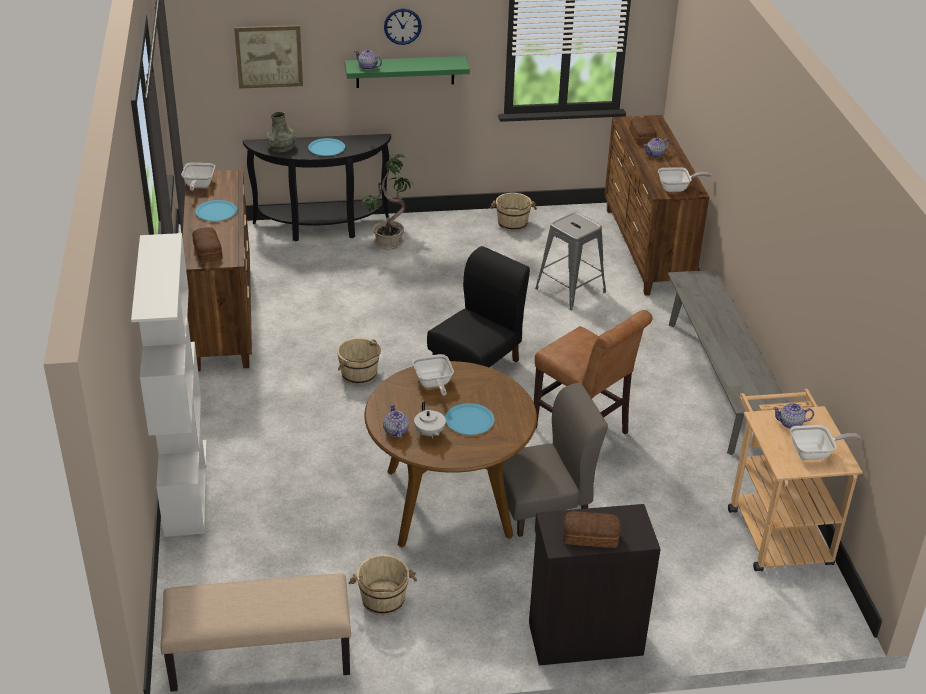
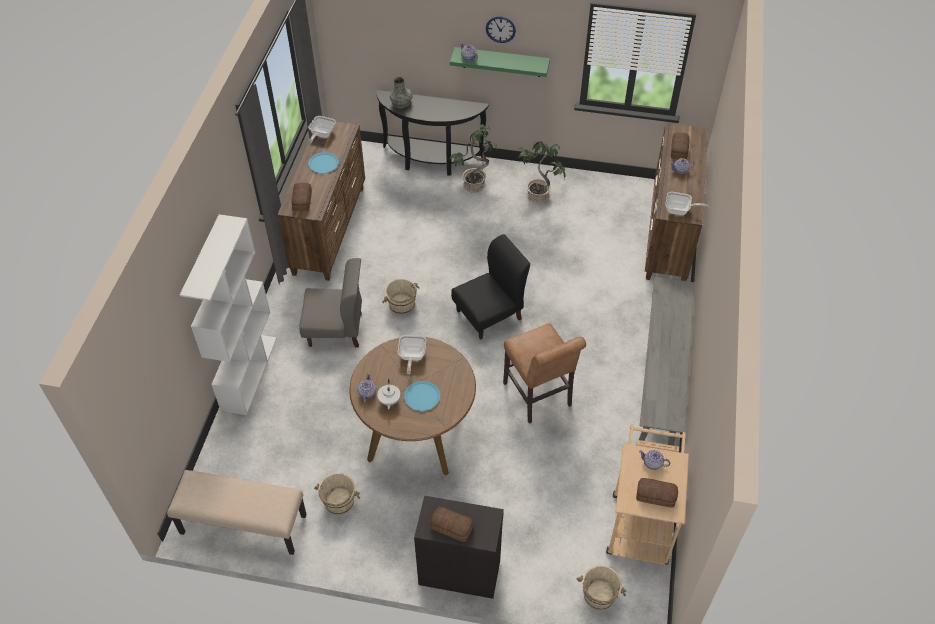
camera: 20 degrees right, 15 degrees up
(269, 56) = (397, 35): picture -> none
(326, 148) = (434, 110): blue plate -> none
(474, 239) = (539, 195): none -> potted plant
(512, 224) = (575, 186): beige bucket -> beige bucket (599, 595)
(542, 507) = (479, 455): grey chair -> grey chair (336, 329)
(570, 290) = (590, 261): grey stool -> none
(814, 453) = (656, 496): frying pan -> bread

